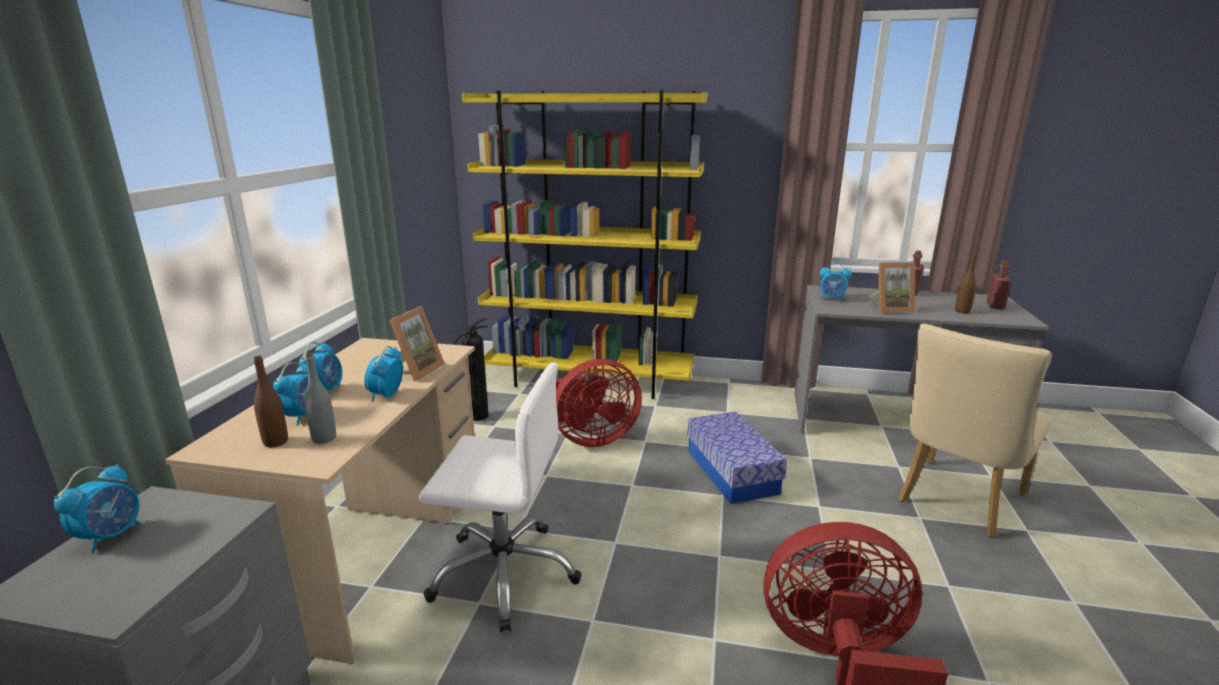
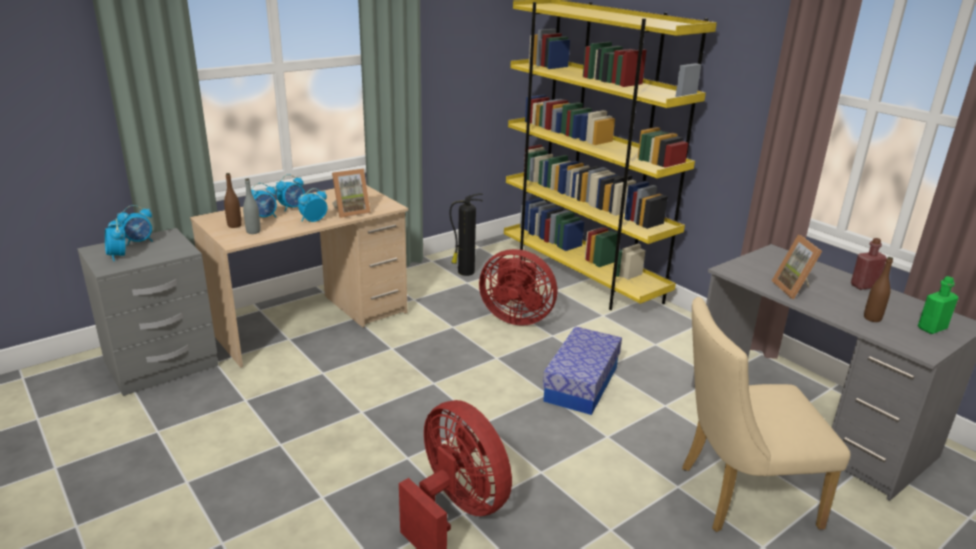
camera: 40 degrees right, 5 degrees up
(504, 573) = (353, 366): white office chair -> none
(832, 299) = (759, 263): alarm clock -> alarm clock (118, 256)
(890, 308) = (795, 289): picture frame -> picture frame turned 45 degrees clockwise
(995, 306) = (932, 328): red bottle -> green bottle

